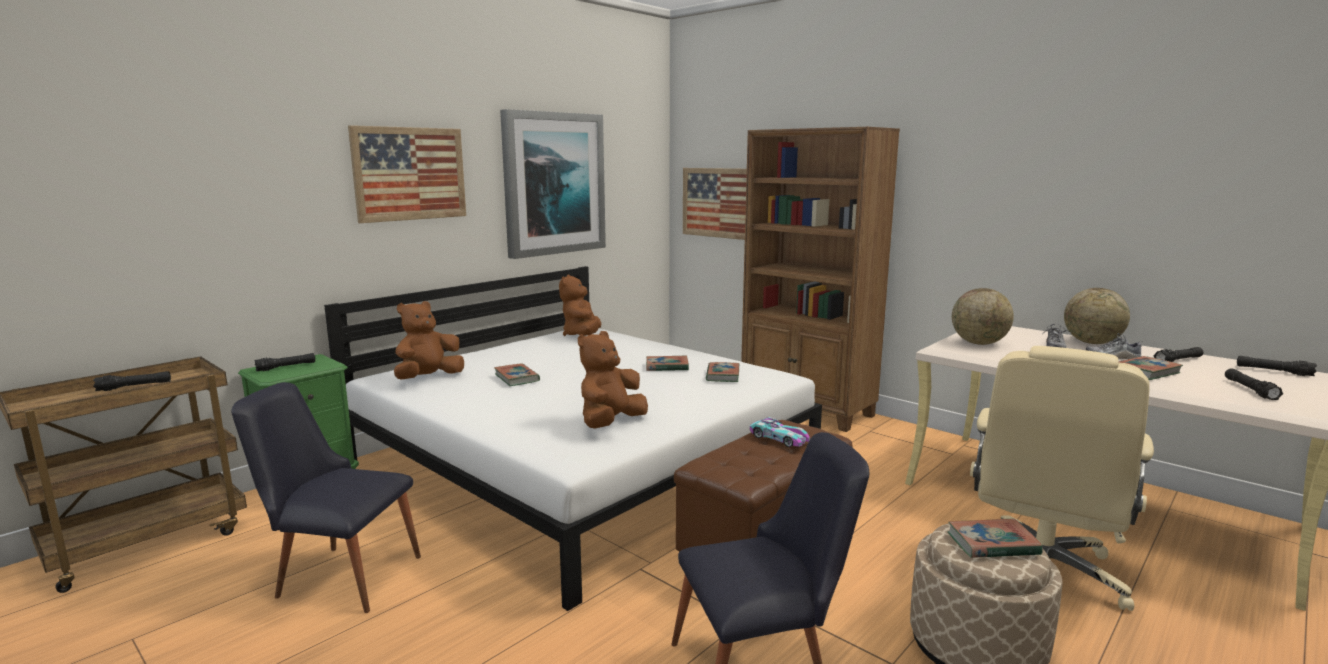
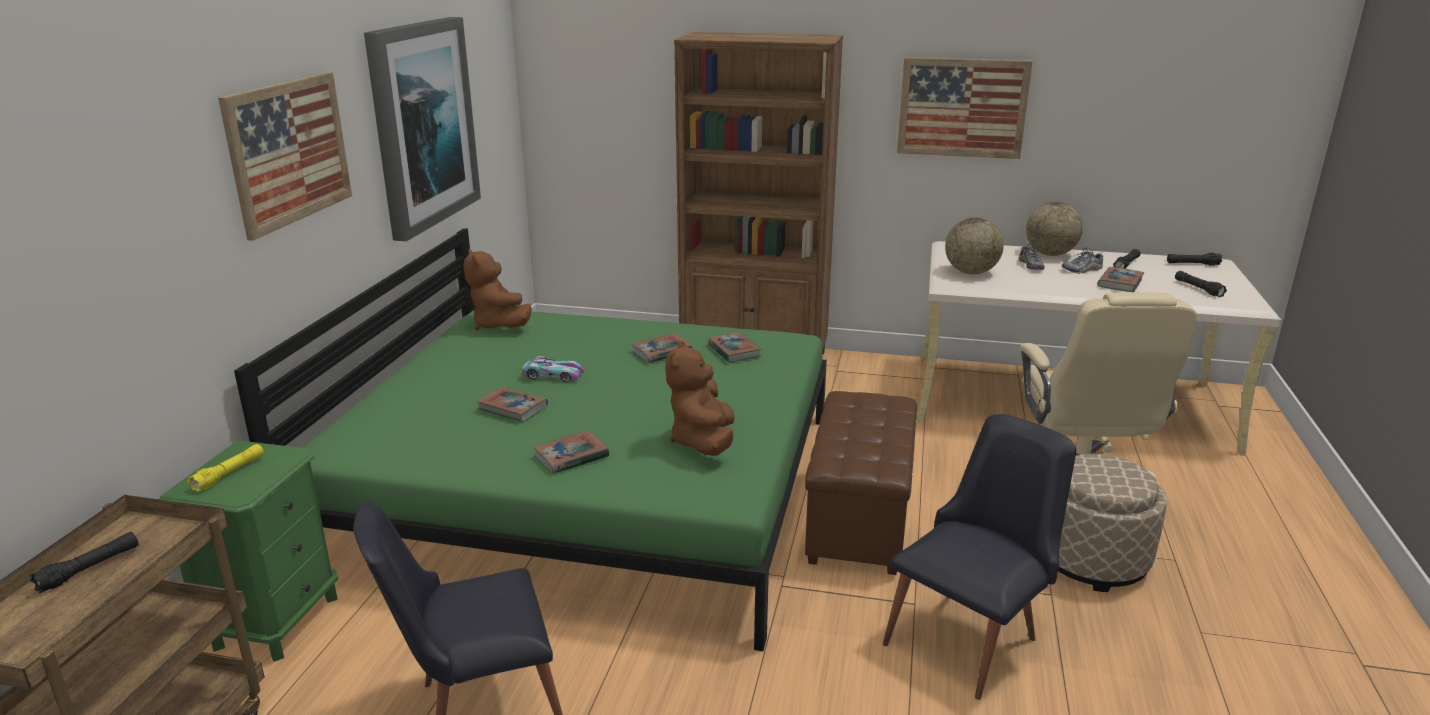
camera: 30 degrees left, 10 degrees up
(286, 367) = (229, 474): black flashlight -> yellow flashlight
(428, 378) = (396, 435): brown plush toy -> none
(581, 462) = (588, 486): white bed -> green bed
(717, 203) = (598, 119): picture -> picture (962, 108)
(779, 438) = (861, 415): toy car -> toy car (553, 375)
(992, 544) = (1110, 472): book -> book (571, 457)

